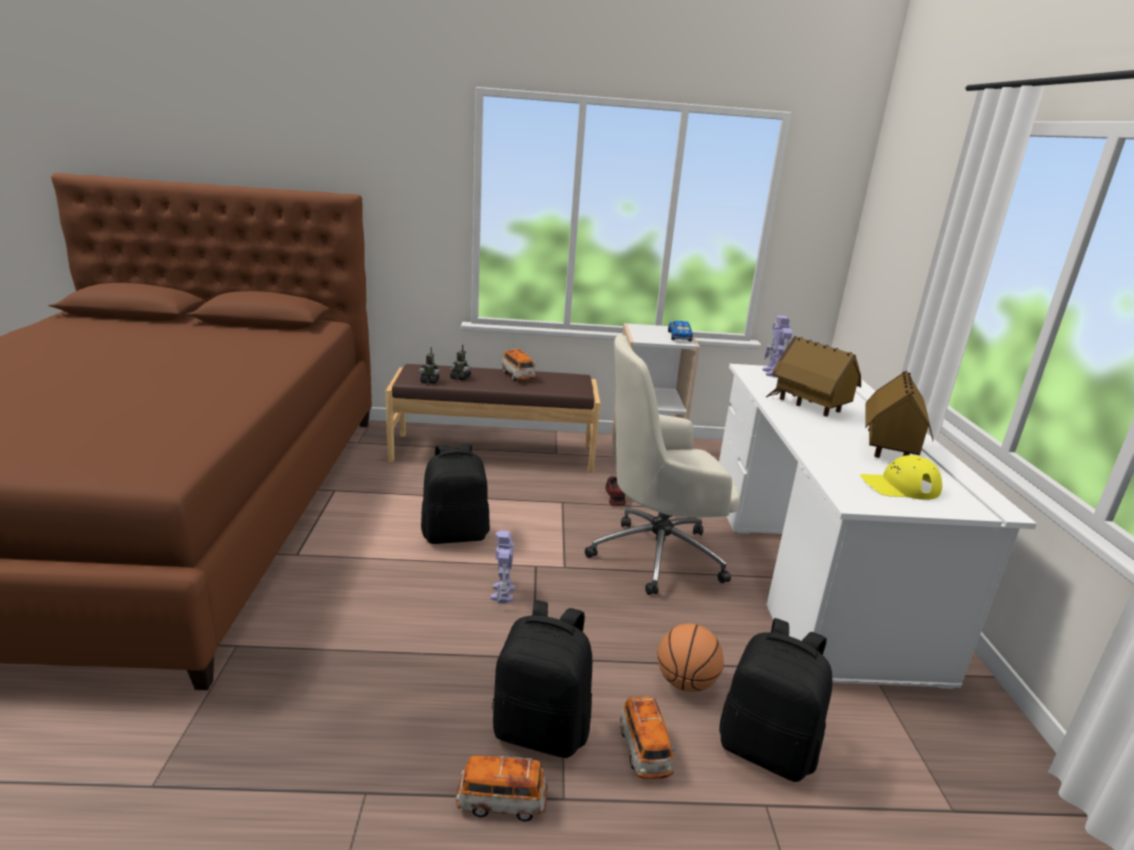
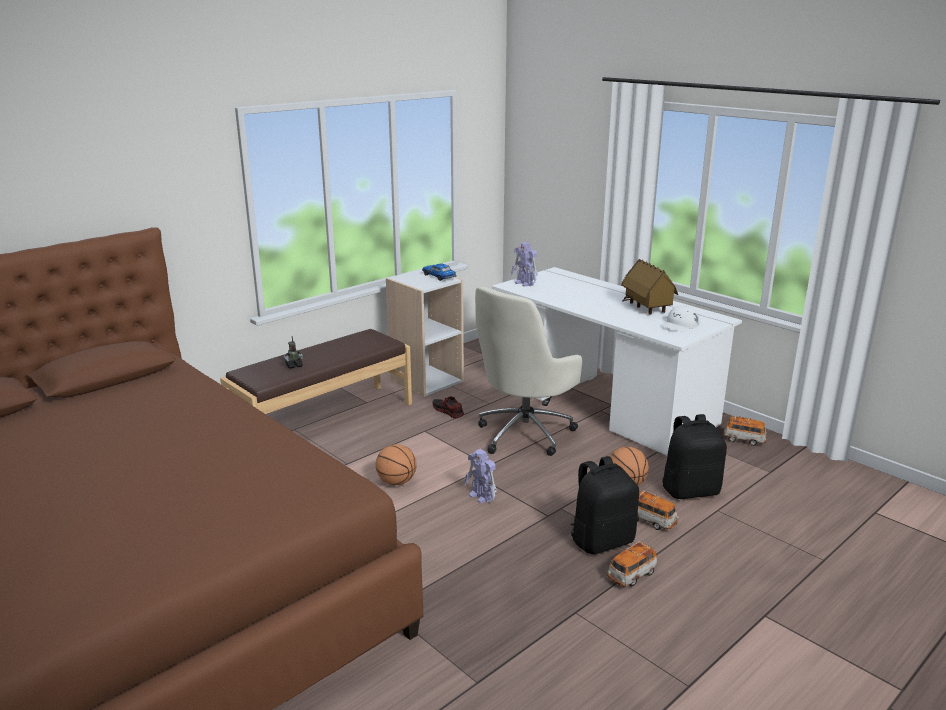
camera: 40 degrees left, 0 degrees up
(429, 381) = (278, 377): toy robot -> none
(455, 534) = (396, 482): black backpack -> basketball
(518, 376) = (330, 348): toy car -> toy car (744, 440)
(808, 407) = (577, 298): toy house -> none
(899, 486) = (679, 325): yellow cap -> white cap

